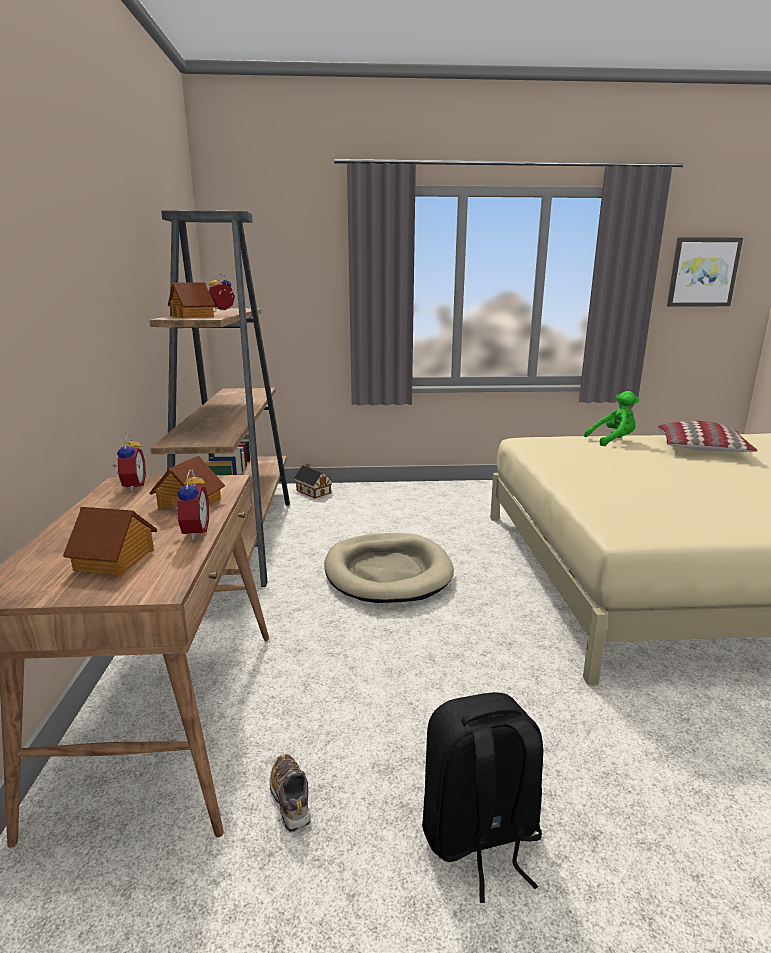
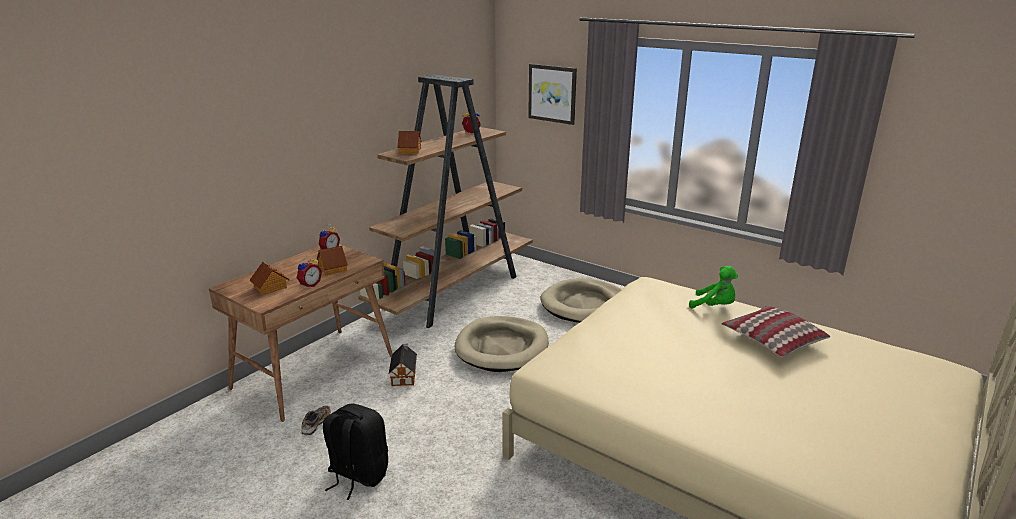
camera: 40 degrees right, 5 degrees up
(313, 491) = (544, 272): toy house -> toy house (404, 375)
(400, 506) = (585, 305): none -> beige dog bed
(703, 272) = (950, 151): picture -> picture (552, 93)

